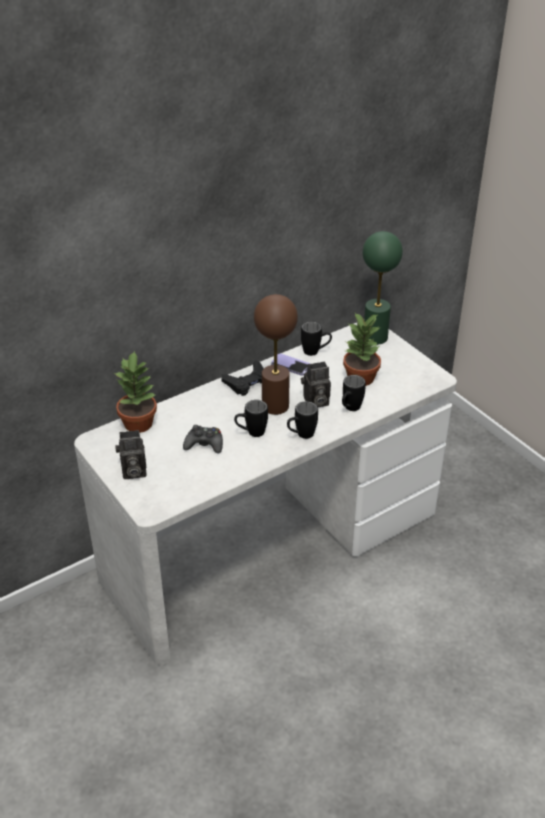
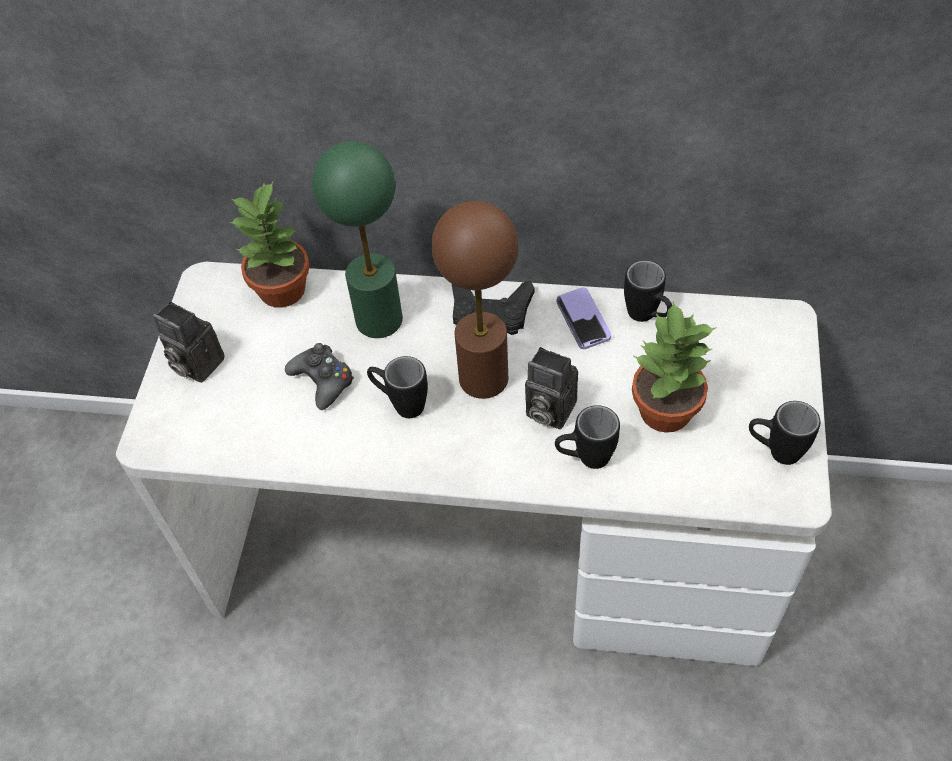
camera: 45 degrees right, 15 degrees up
(301, 435) = (462, 457): black mug -> black mug (774, 451)
(375, 337) = (774, 347): green table lamp -> green table lamp (378, 320)

